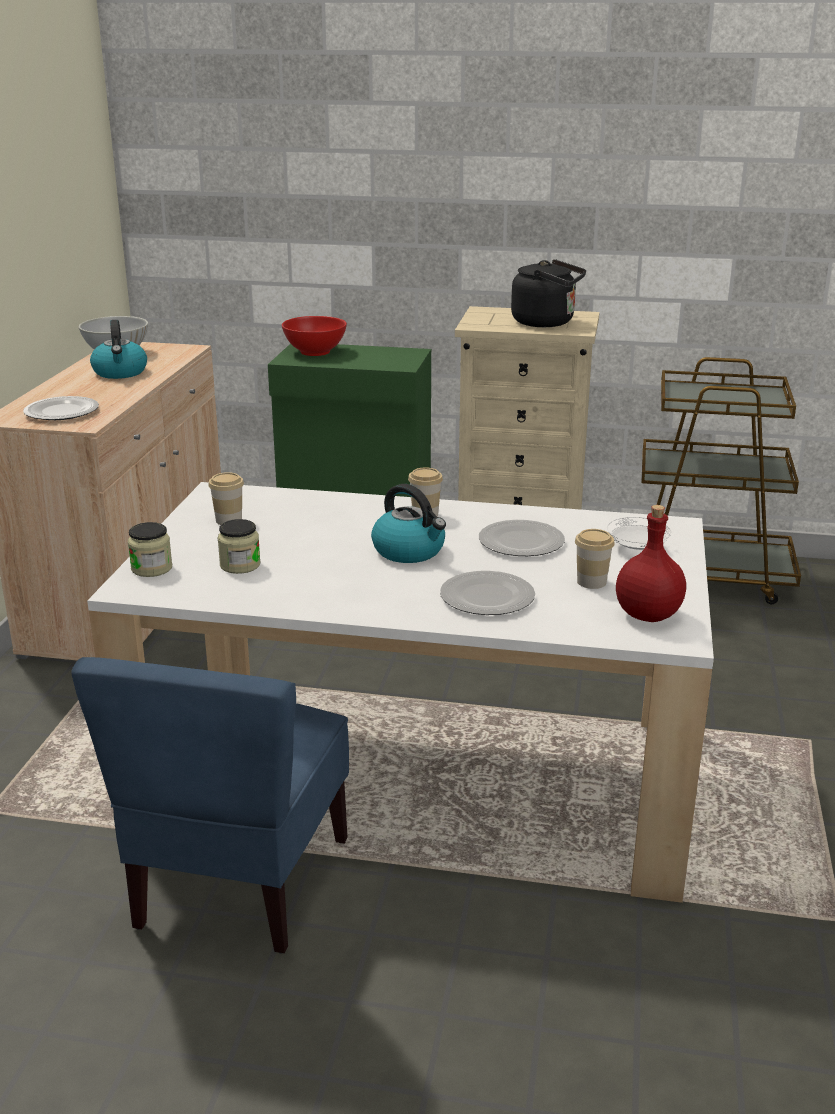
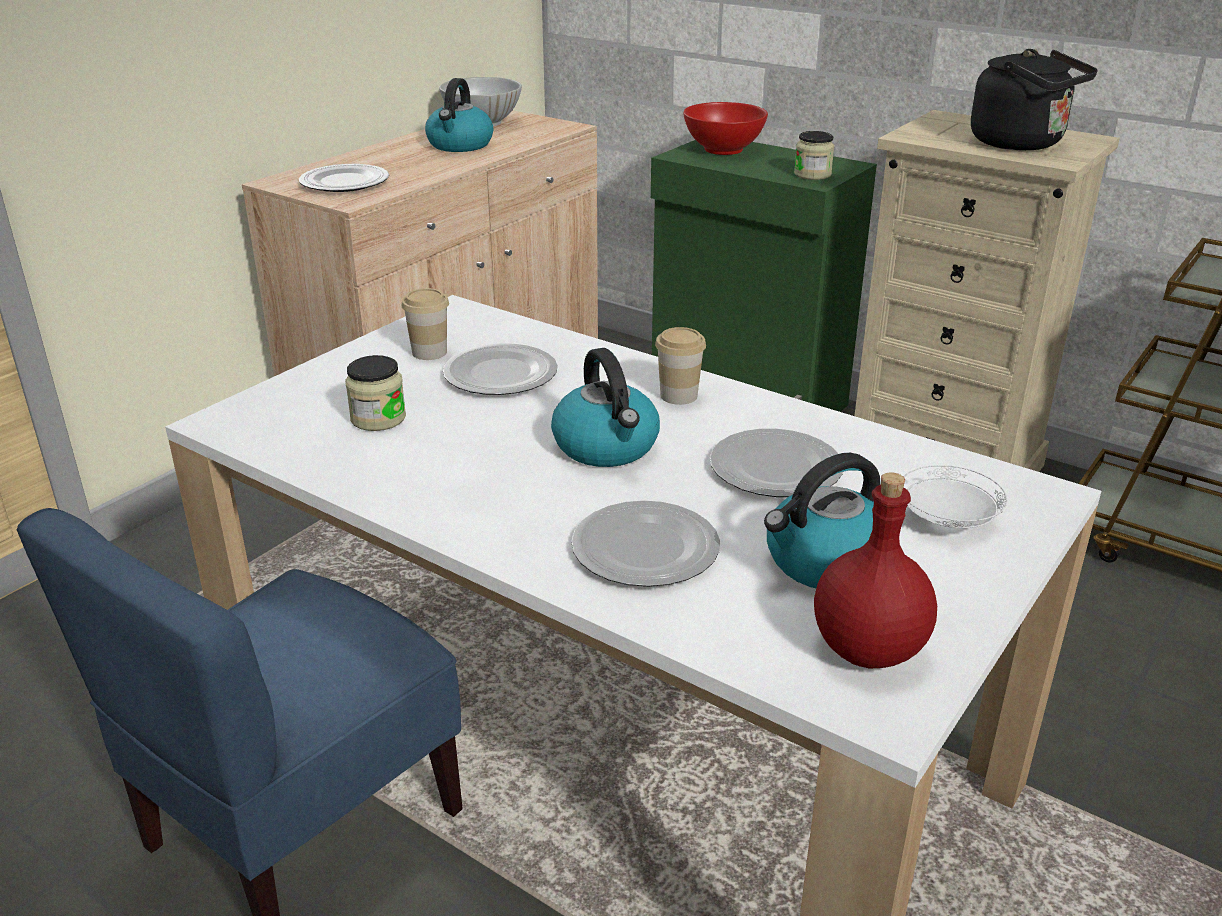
camera: 25 degrees right, 5 degrees up
(151, 568) = (277, 399): jar -> jar (812, 174)
(295, 524) = (502, 374): none -> plate
(591, 582) = (825, 563): cup -> kettle

